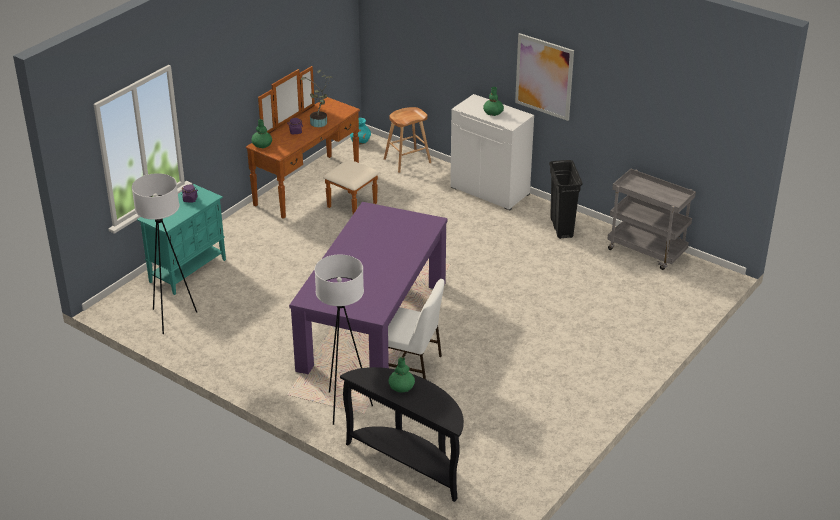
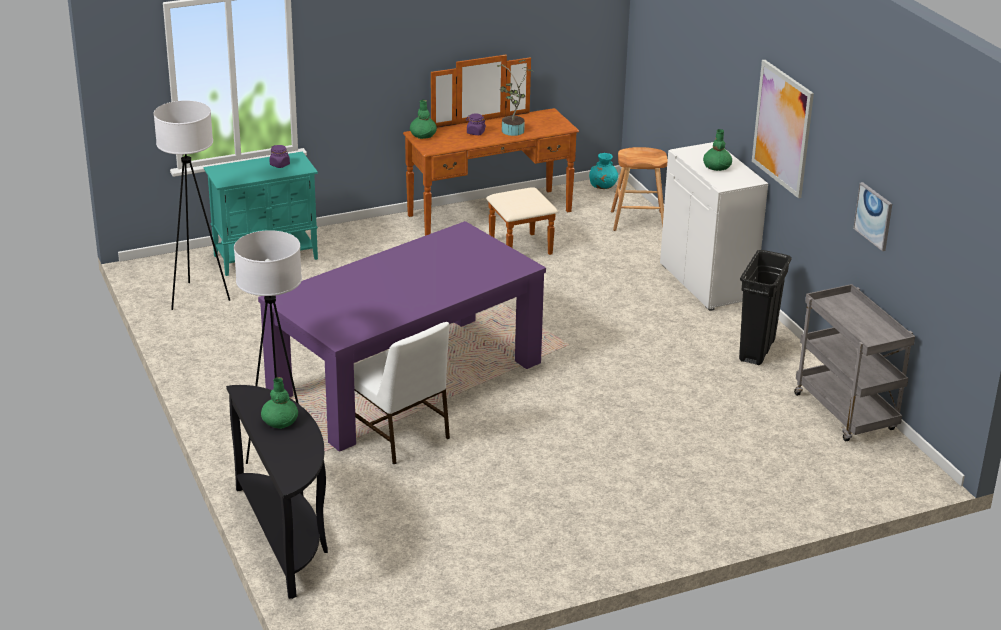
camera: 30 degrees right, 5 degrees down
(644, 122) = (874, 216): none -> picture

